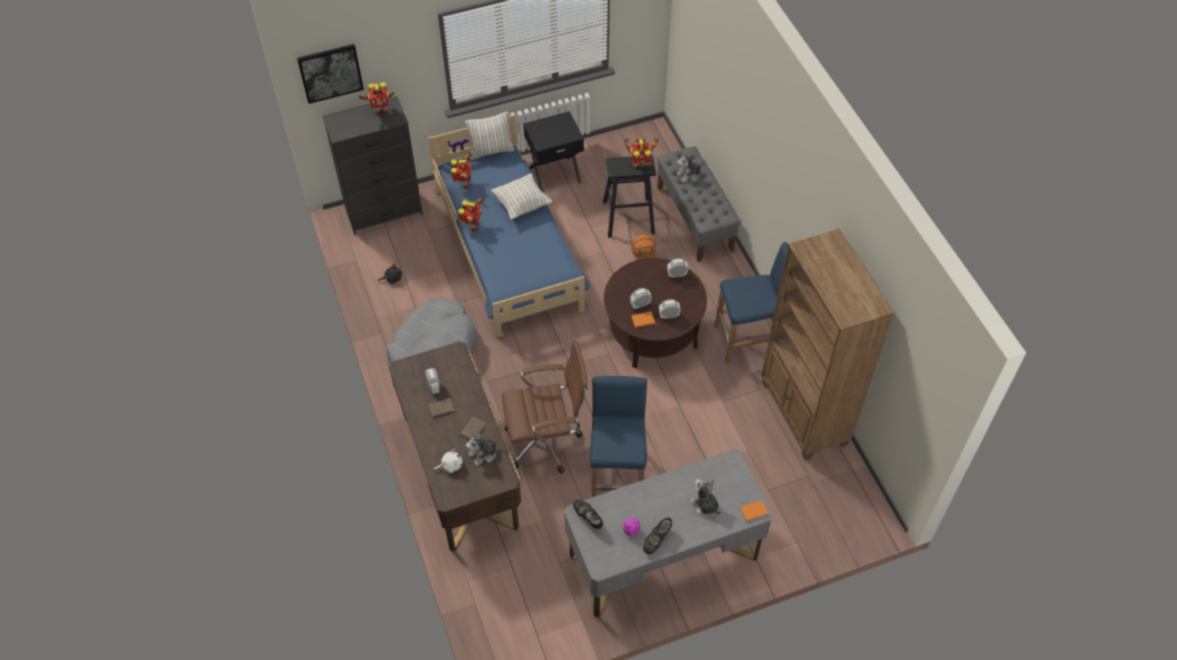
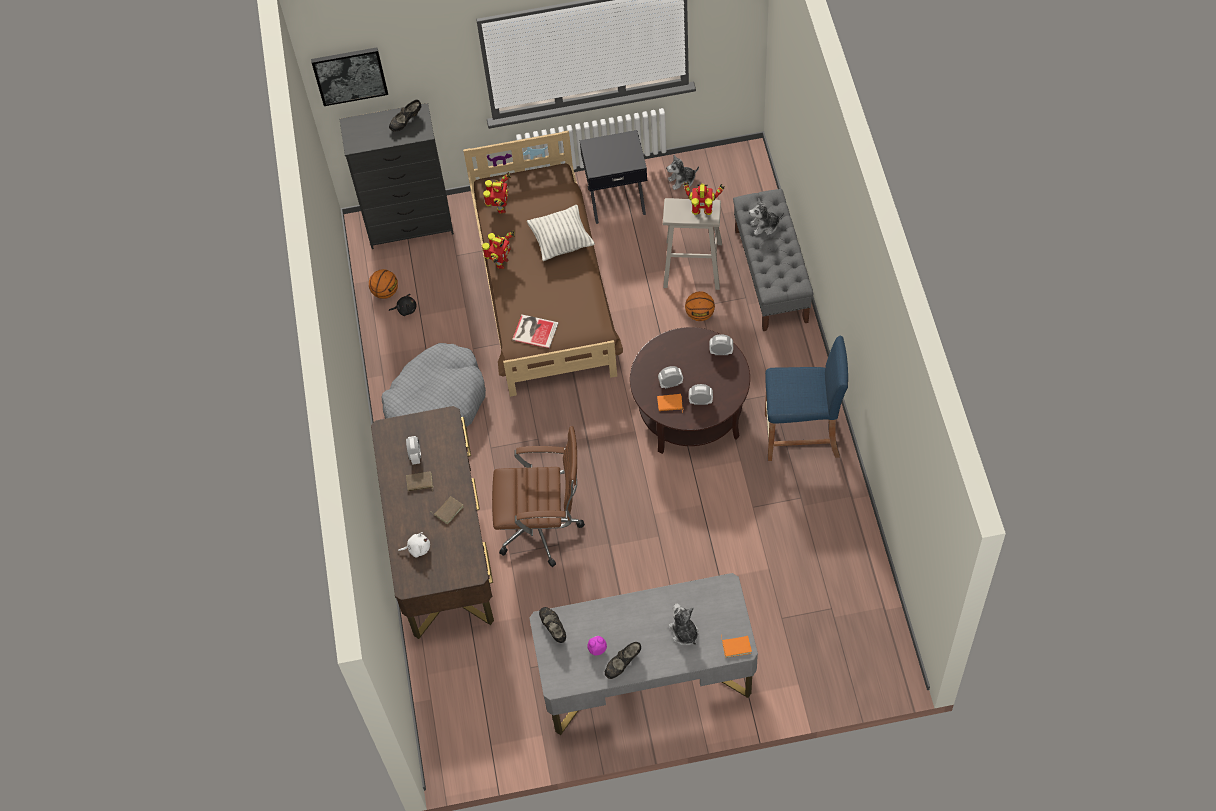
camera: 15 degrees right, 5 degrees up
(372, 266) = (385, 292): none -> basketball
(381, 112) = (406, 121): toy robot -> black shoe
(483, 454) = (455, 540): plush toy -> plush toy (682, 180)
(491, 151) = (539, 168): pillow -> none
(509, 250) = (545, 289): blue bed -> brown bed
(513, 277) = (534, 330): none -> book
(617, 474) = (614, 576): blue stool -> none
(628, 217) = (692, 265): black stool -> beige stool
(803, 414) = (843, 535): brown bookcase -> none

